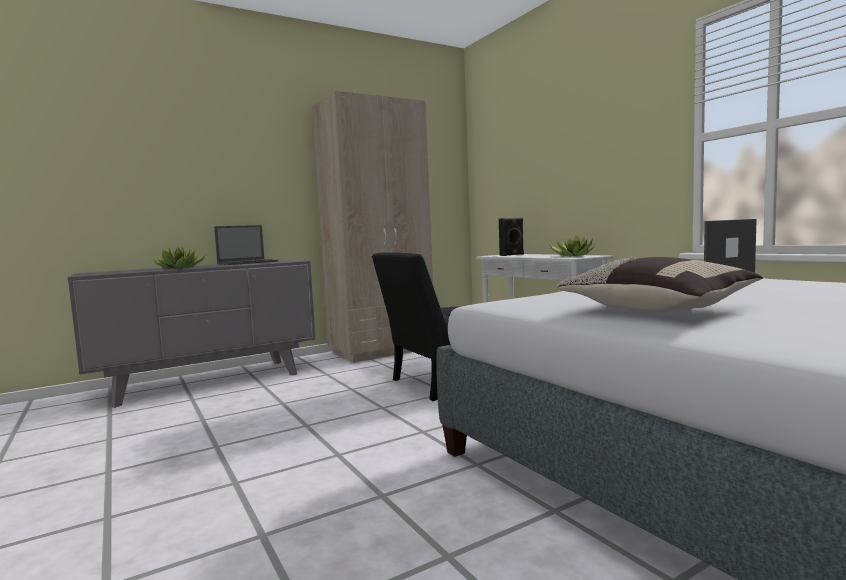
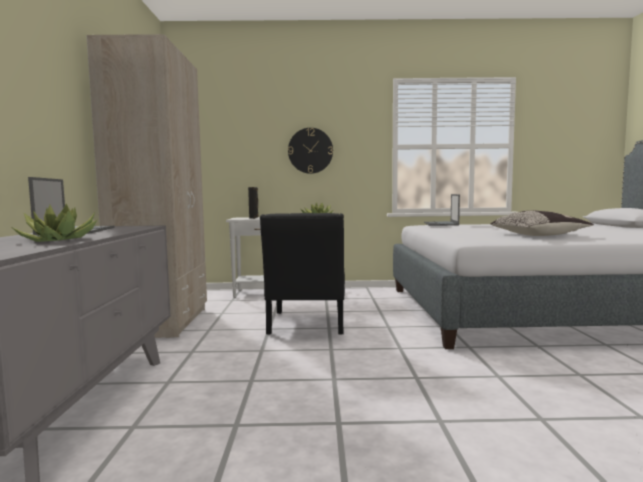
camera: 60 degrees left, 0 degrees up
(584, 163) = (310, 150): none -> wall clock

